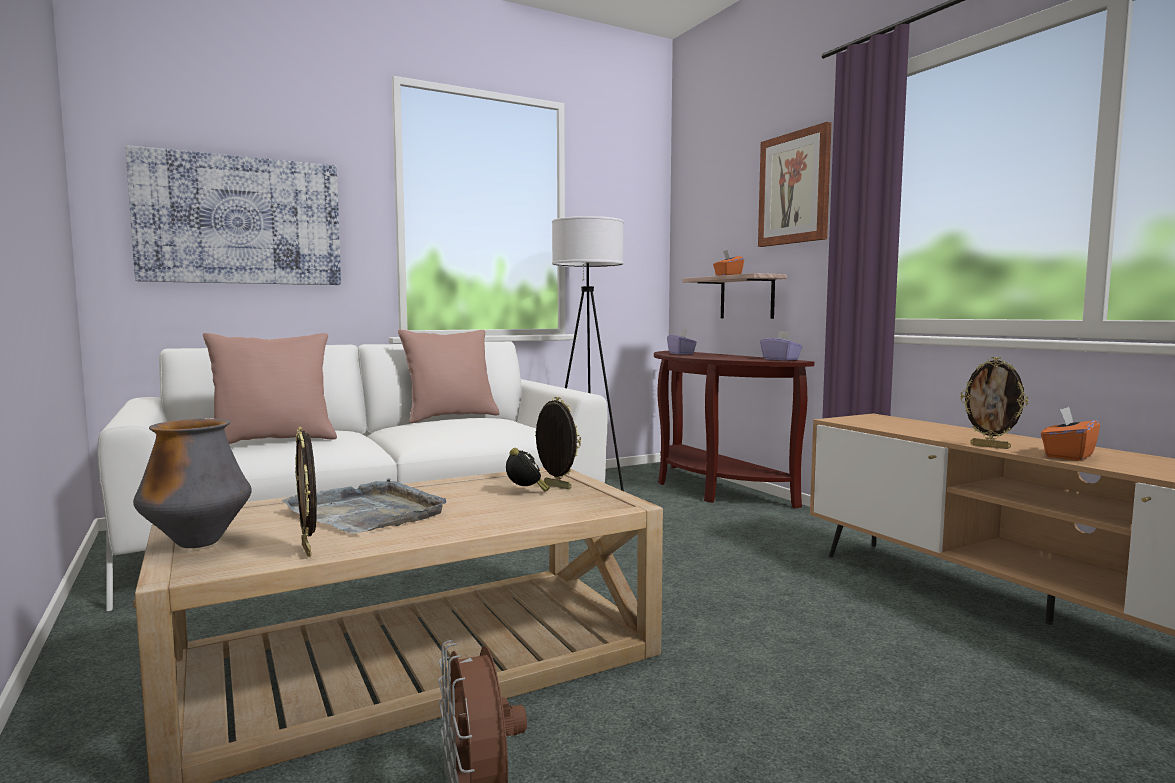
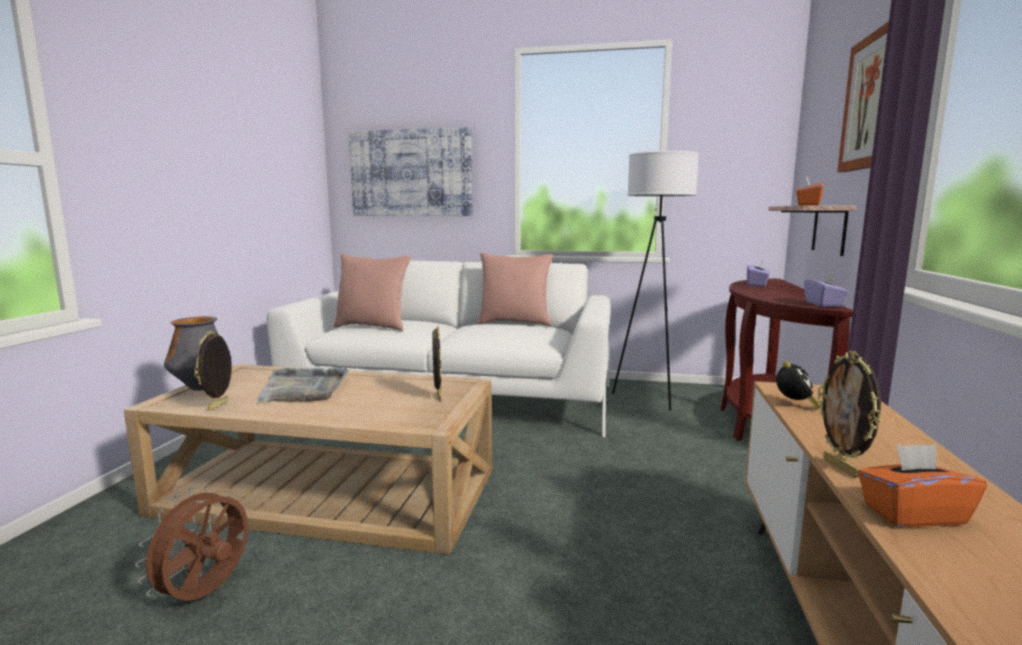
camera: 40 degrees right, 5 degrees up
(526, 492) = (409, 396): alarm clock -> alarm clock (795, 405)

